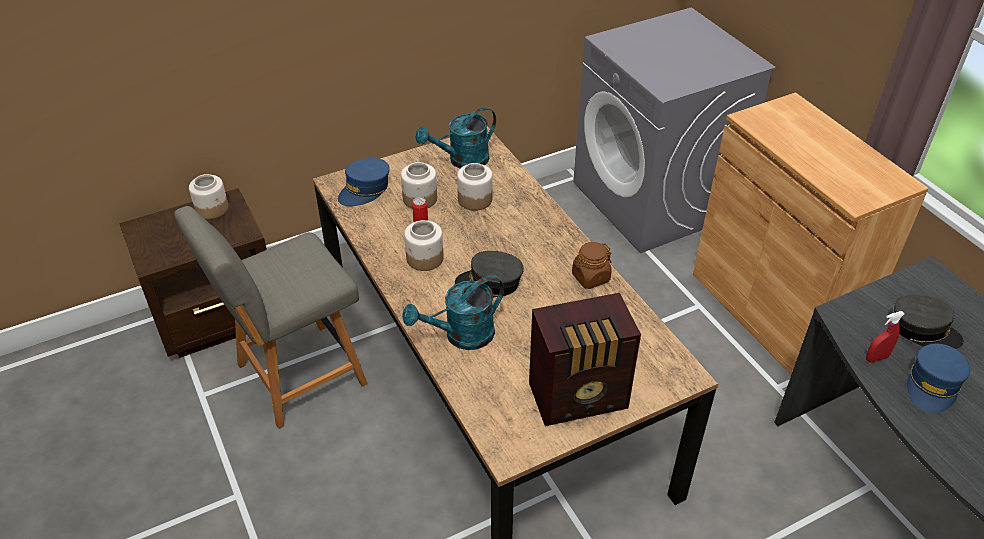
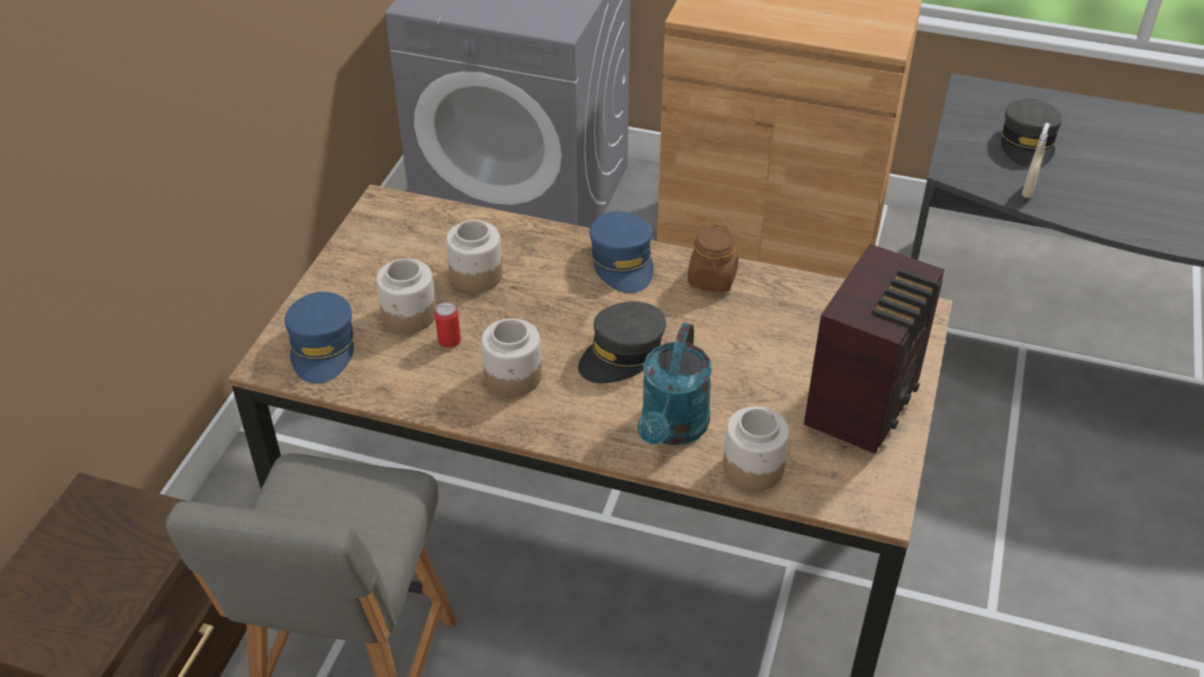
camera: 45 degrees left, 0 degrees up
(212, 208) = (78, 523): jar -> jar (754, 467)
(462, 161) = (398, 241): turquoise watering can -> none
(876, 358) = (1028, 191): red spray bottle -> beige spray bottle
(923, 330) = (1027, 143): grey cap -> grey cap turned 120 degrees clockwise
(933, 385) = (1091, 186): blue cap -> blue cap (622, 262)

